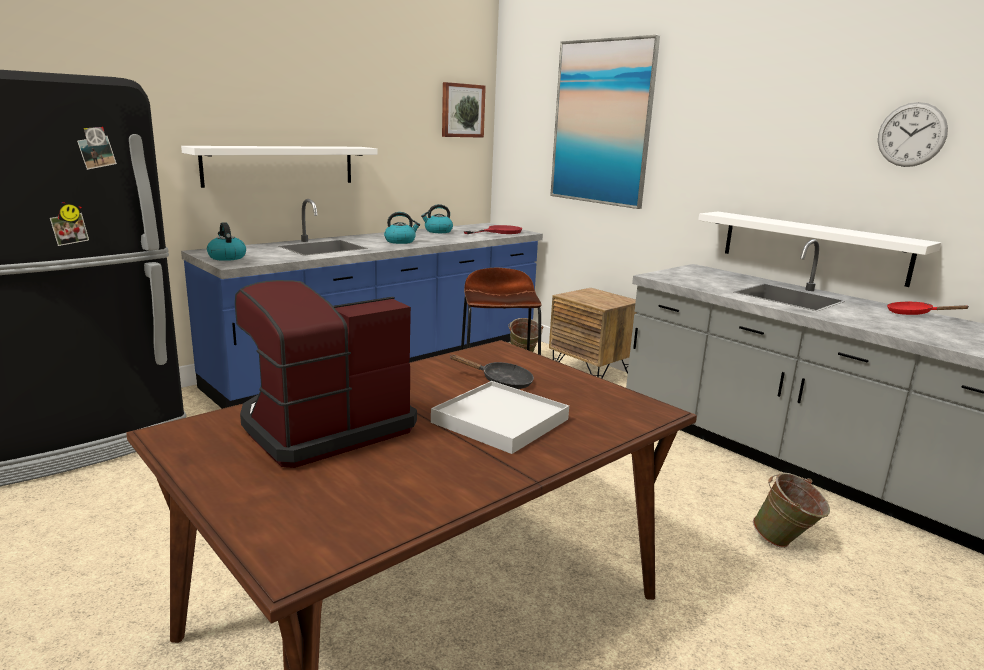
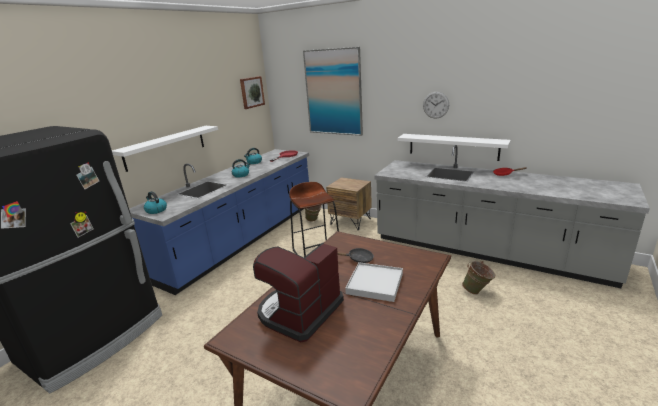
camera: 15 degrees left, 5 degrees up
(911, 134) = (492, 92): wall clock -> wall clock (436, 105)

